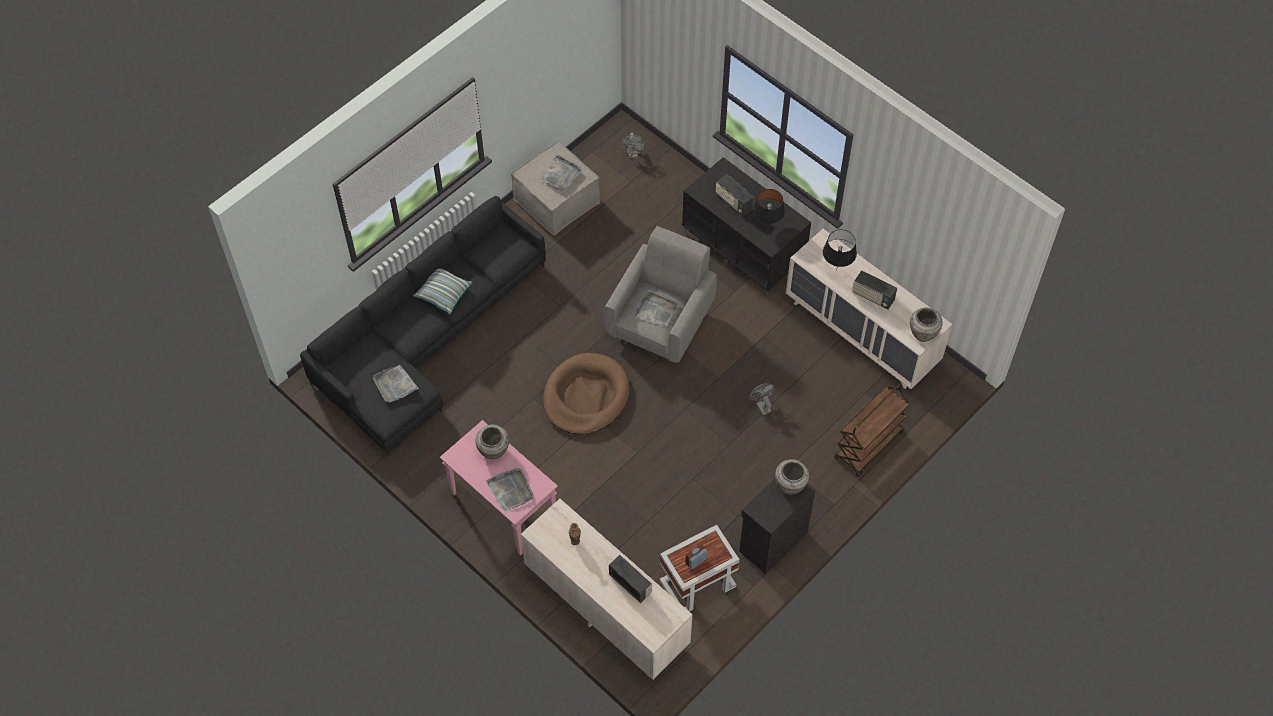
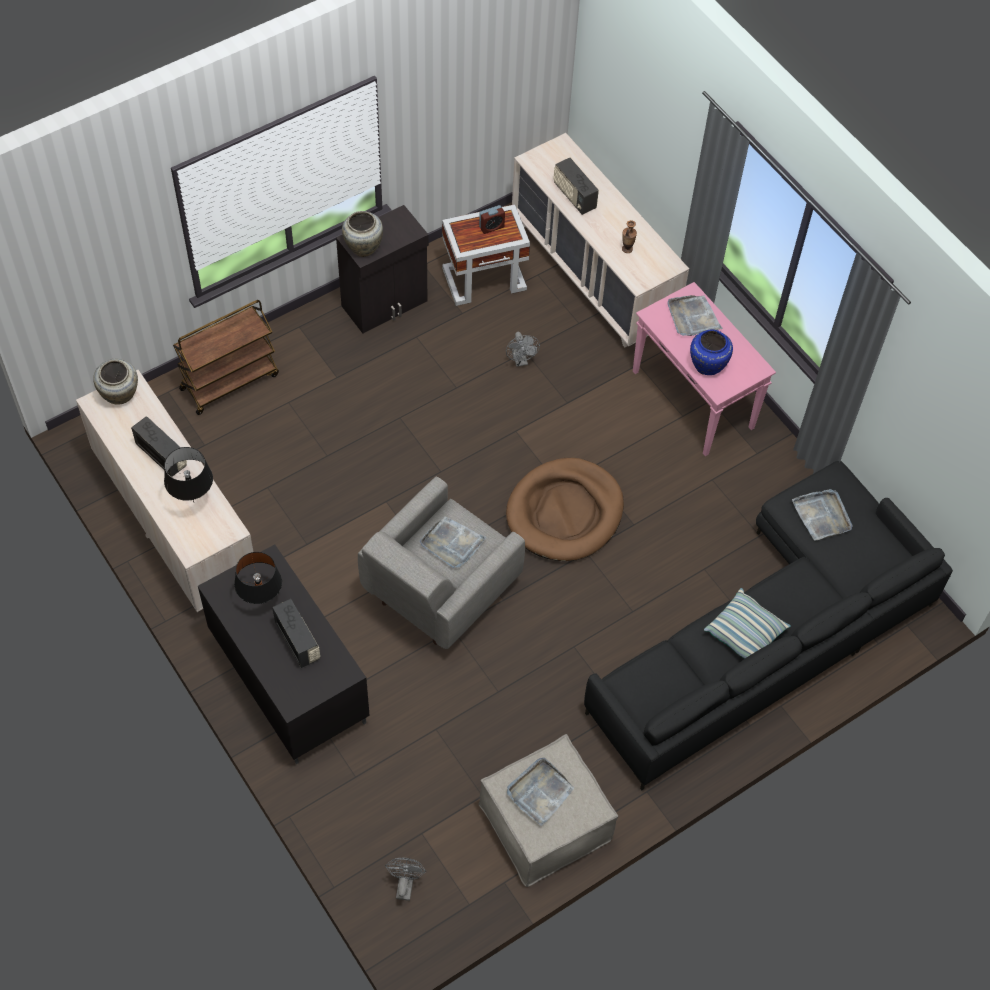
camera: 170 degrees left, 0 degrees up
(493, 451) = (708, 364): beige vase -> blue vase
(761, 405) = (342, 455): grey fan -> grey fan (521, 361)

